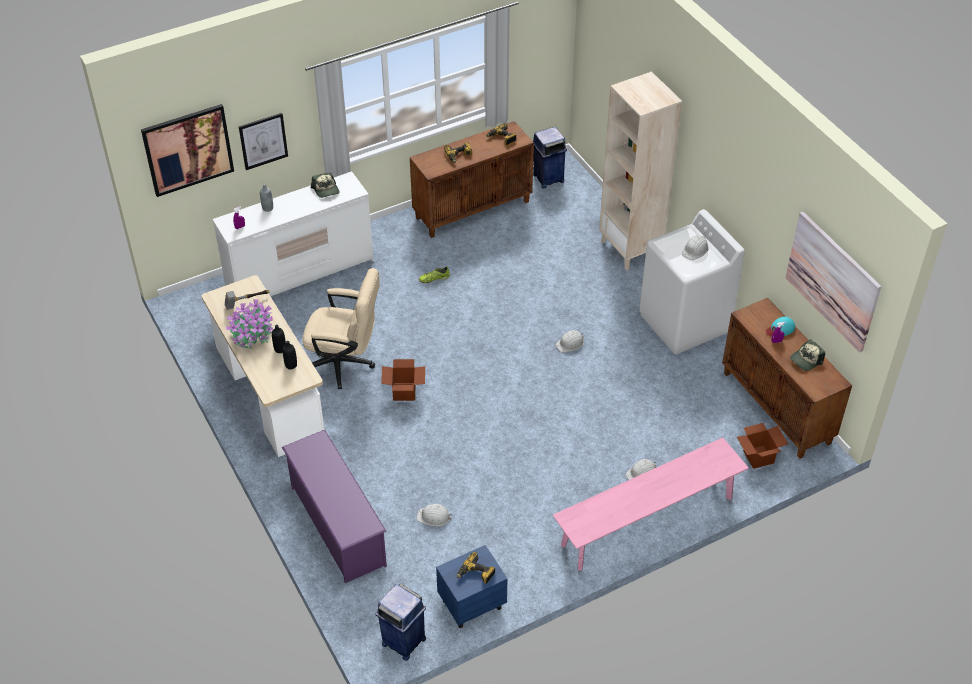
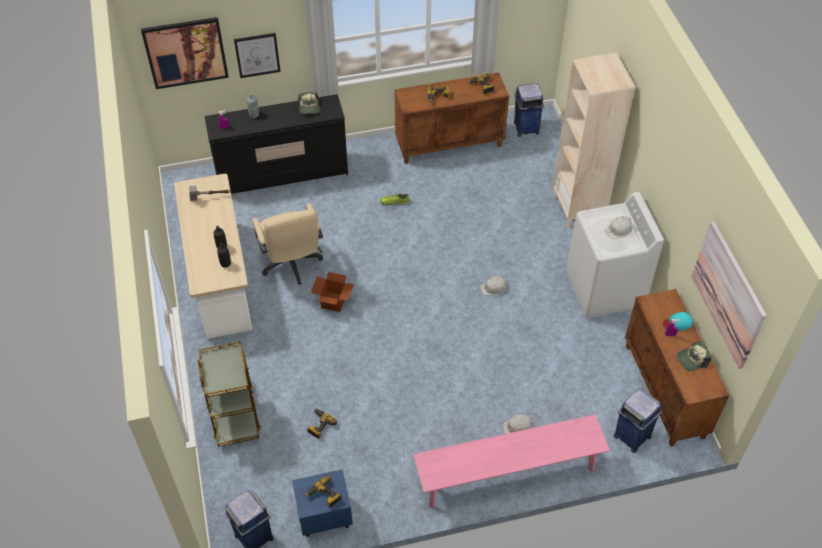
camera: 15 degrees right, 5 degrees up
(252, 336) = (202, 229): potted plant -> none
(300, 273) = (283, 175): white dresser -> black dresser
(337, 525) = (234, 414): purple shoe rack -> brown cart
(345, 363) = (292, 265): beige office chair -> beige office chair turned 45 degrees clockwise
(434, 517) = (319, 425): white hard hat -> power drill
(758, 457) = (631, 436): cardboard box -> blue trash can

